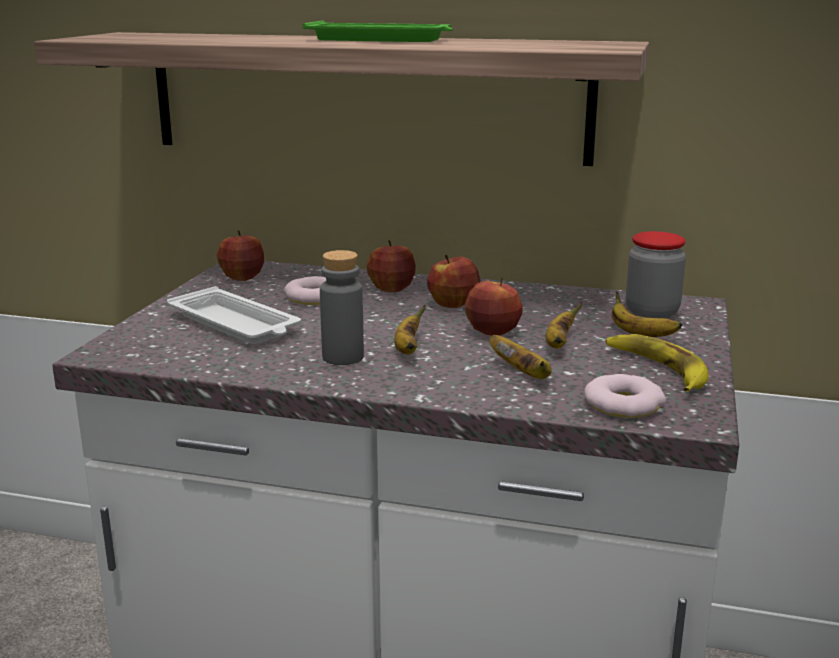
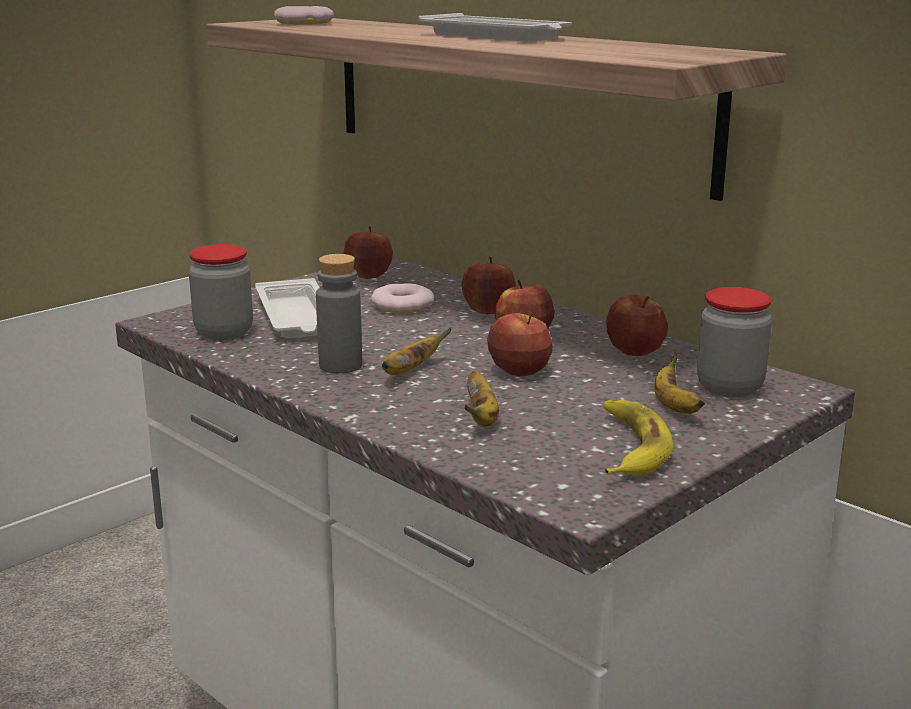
camera: 30 degrees right, 0 degrees up
(186, 351) = (224, 332): none -> jar
(380, 39) = (496, 36): green tray -> white tray
(549, 299) = (634, 351): none -> apple
(559, 344) = (567, 397): banana -> none
(623, 404) = (531, 471): donut -> donut (304, 23)

